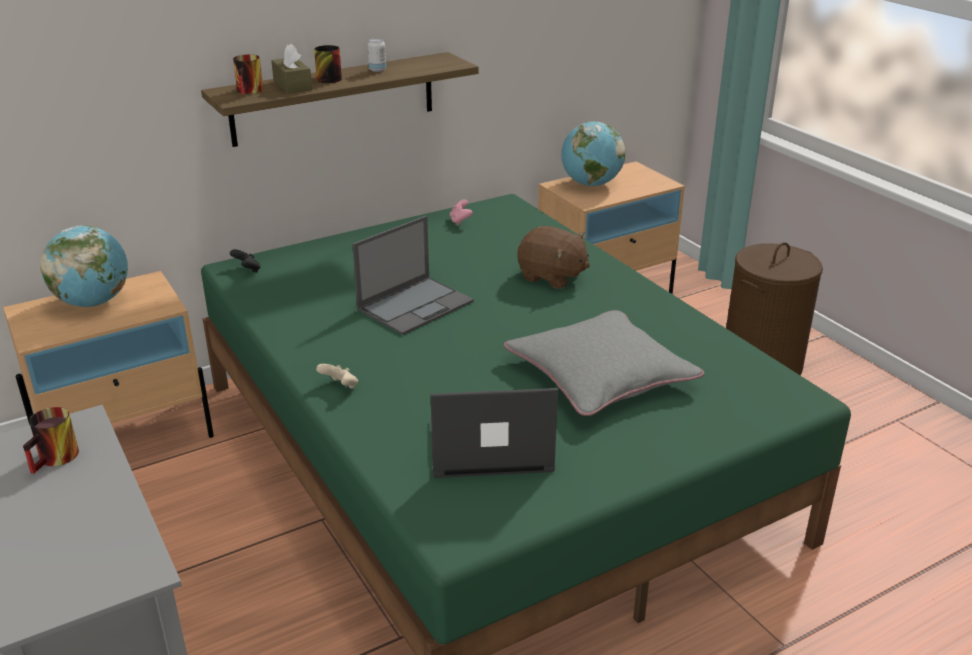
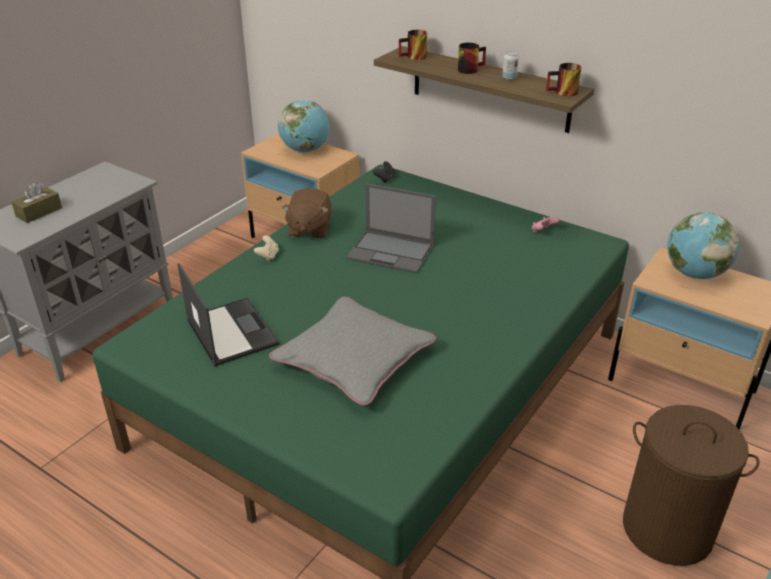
camera: 65 degrees right, 5 degrees up
(57, 459) = (103, 188): mug -> mug (563, 93)
(292, 85) = (440, 64): brown tissue box -> brown tissue box (39, 212)
(552, 277) = (490, 298): brown plush toy -> brown plush toy (309, 229)

